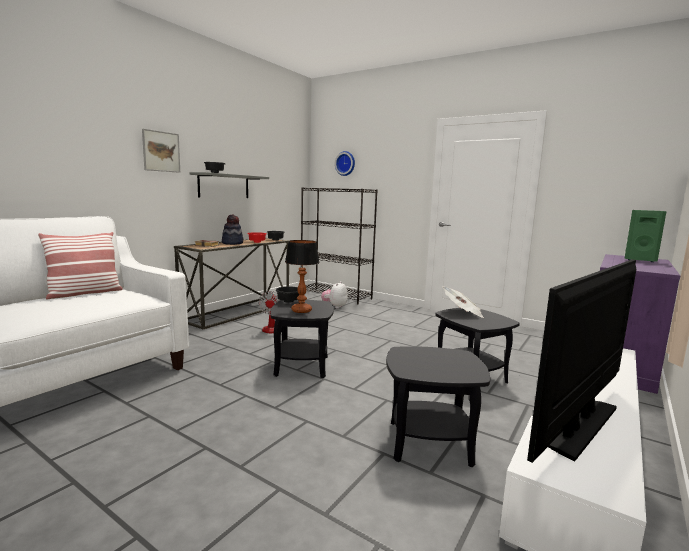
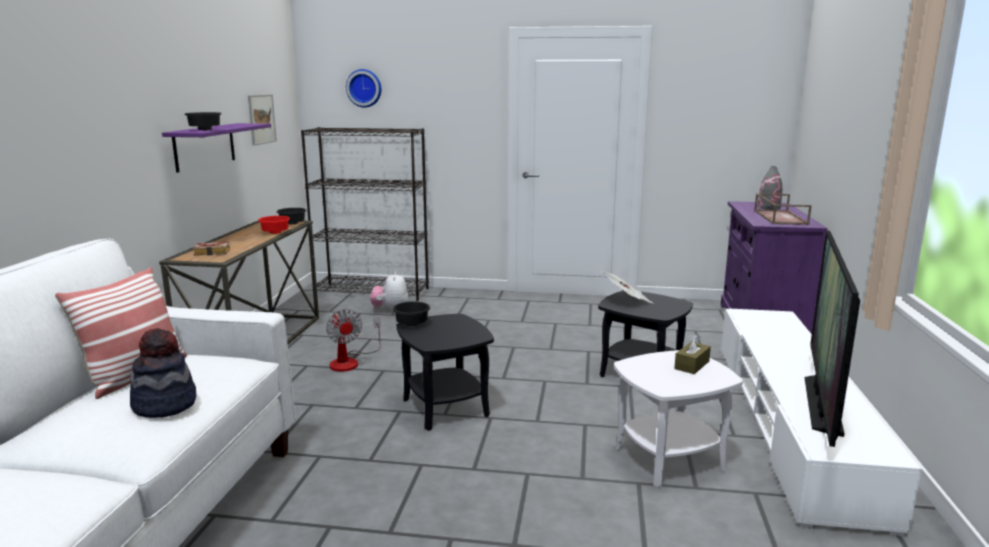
camera: 25 degrees left, 5 degrees up
(161, 151) = (123, 104): picture -> picture (261, 119)
(224, 186) = (205, 146): grey shelf -> purple shelf
(232, 243) = (240, 240): hat -> hat (165, 405)
(301, 310) = (448, 335): table lamp -> none
(429, 443) = (669, 459): black side table -> white side table
(455, 361) = (692, 365): none -> brown tissue box
(638, 265) = (779, 217): none -> brown tray
(639, 260) = (769, 207): green speaker -> grey vase

